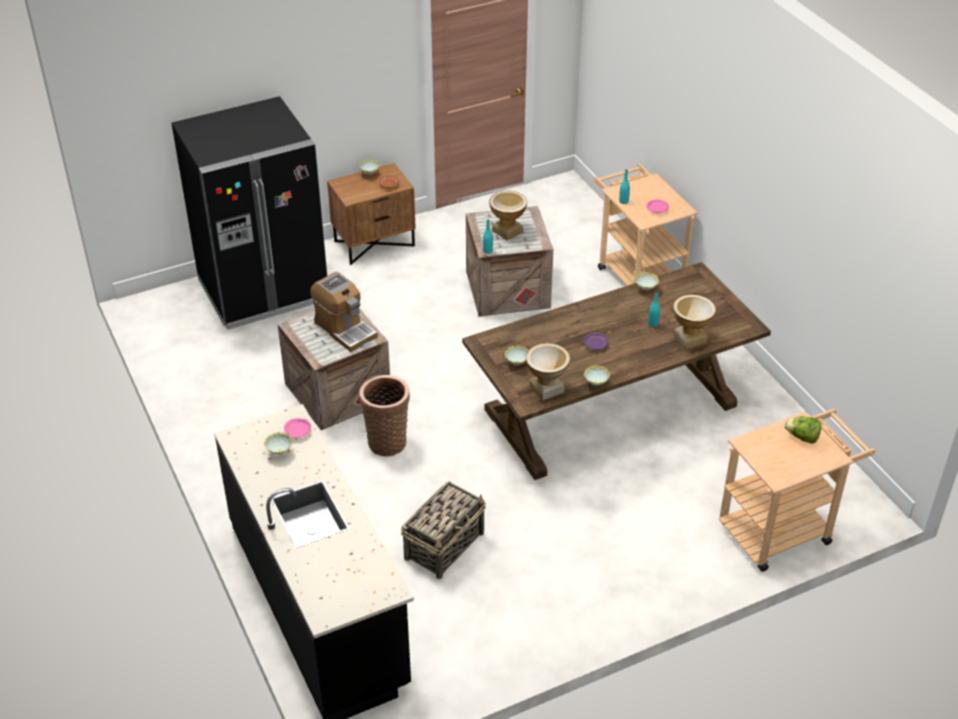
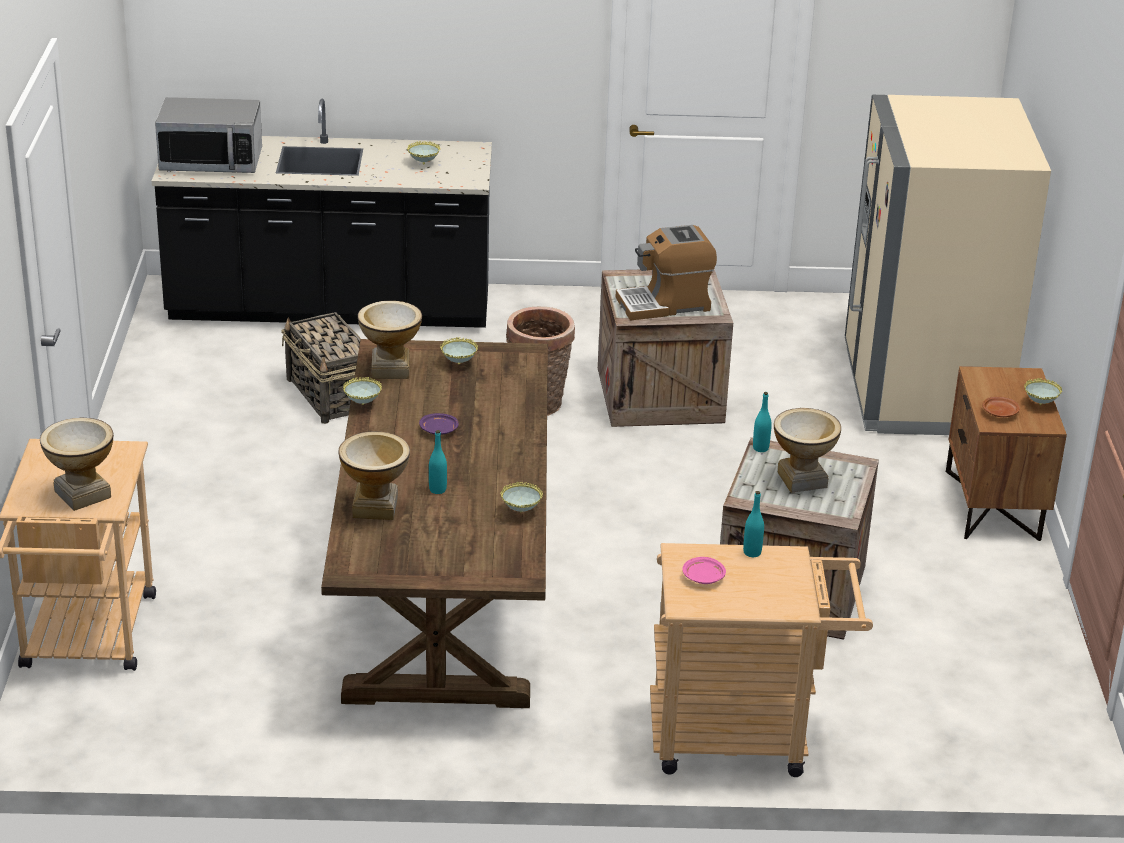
camera: 115 degrees right, 10 degrees down
(263, 291) = (922, 392): black fridge -> beige fridge
(298, 432) = (445, 178): pink plate -> none
(353, 577) = (211, 161): none -> microwave
(802, 437) = (82, 494): lettuce -> vase

